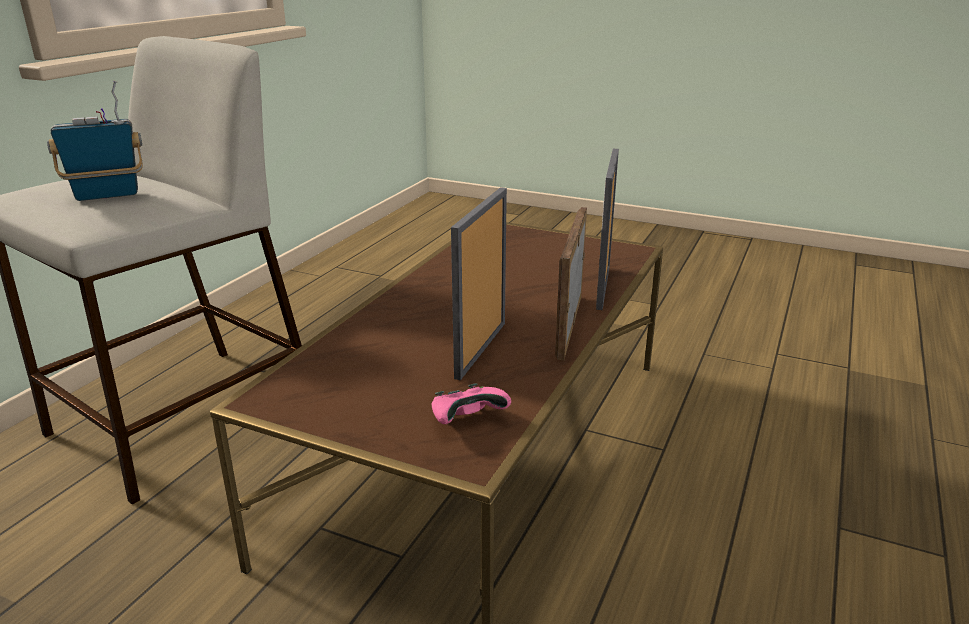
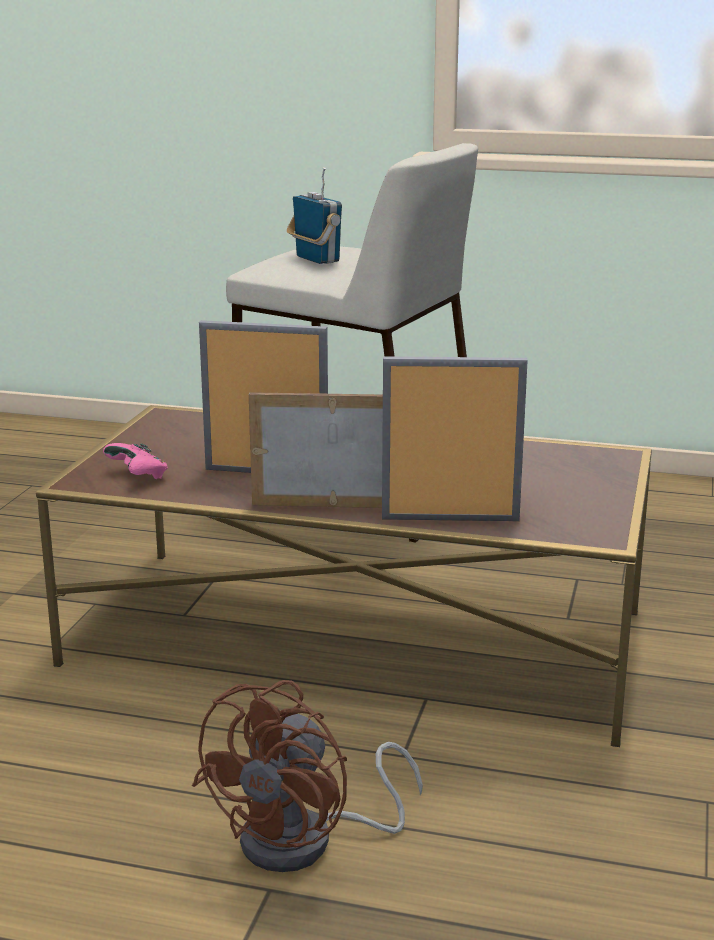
camera: 80 degrees right, 5 degrees down
(779, 504) = (306, 842): none -> brown fan

